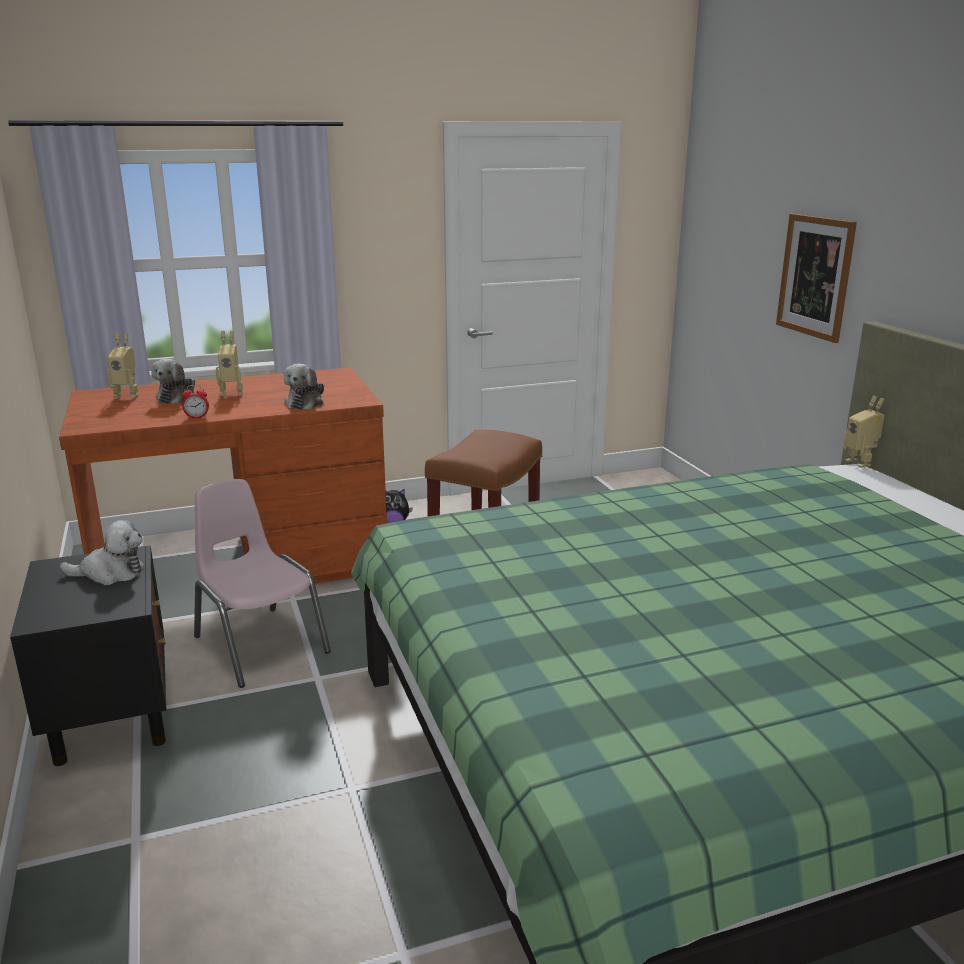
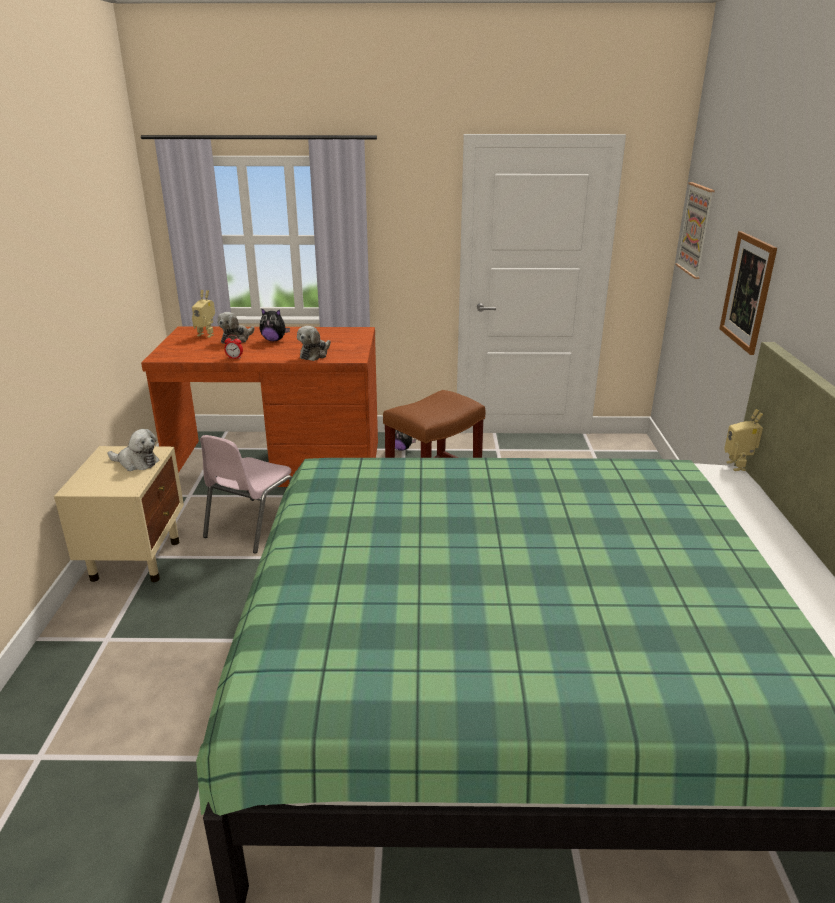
camera: 20 degrees right, 5 degrees up
(112, 721) = (136, 559): black nightstand -> beige nightstand
(232, 393) = (274, 340): toy robot -> plush toy
(260, 644) = (254, 525): pink chair -> pink chair turned 135 degrees counterclockwise
(711, 224) = (696, 230): none -> picture

